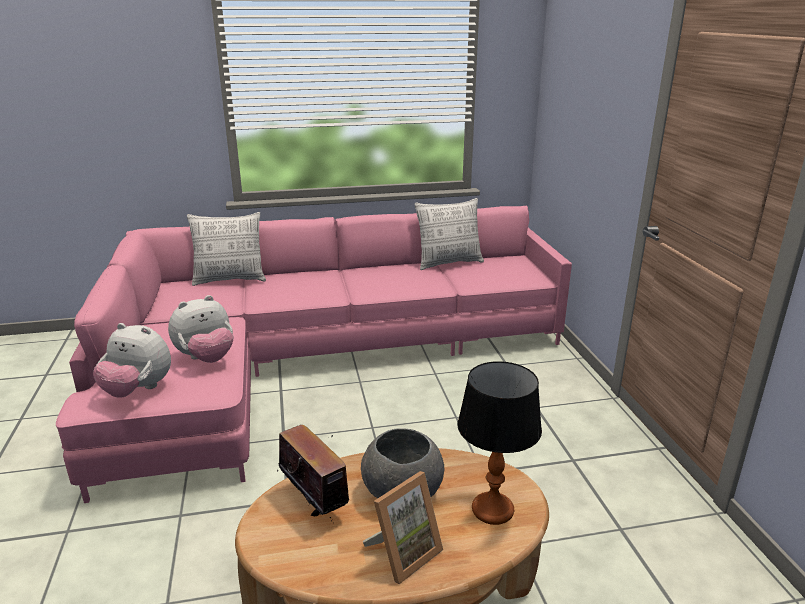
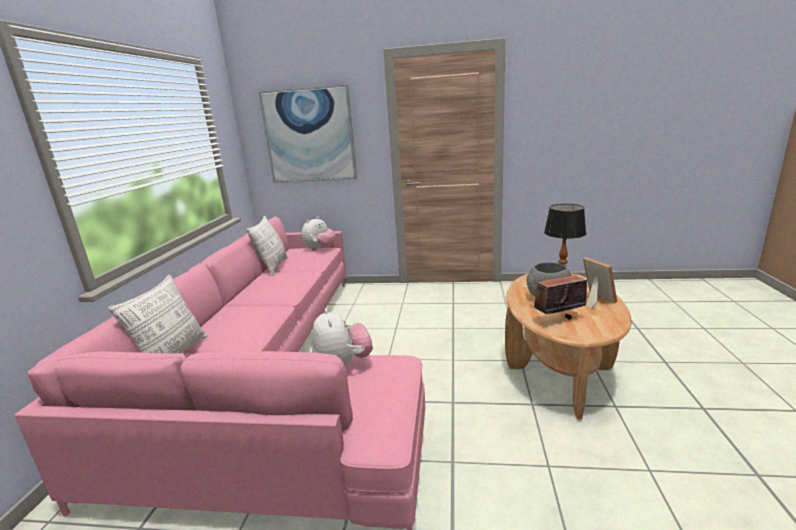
camera: 70 degrees left, 5 degrees down
(138, 390) = (379, 402): plush toy -> plush toy (320, 249)
(583, 104) = (309, 135): none -> picture

